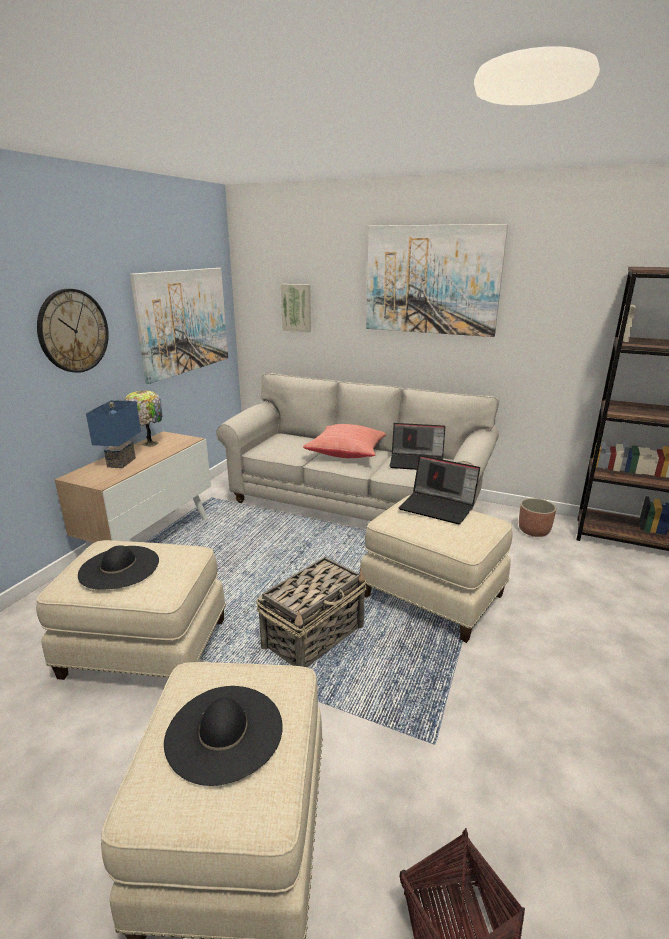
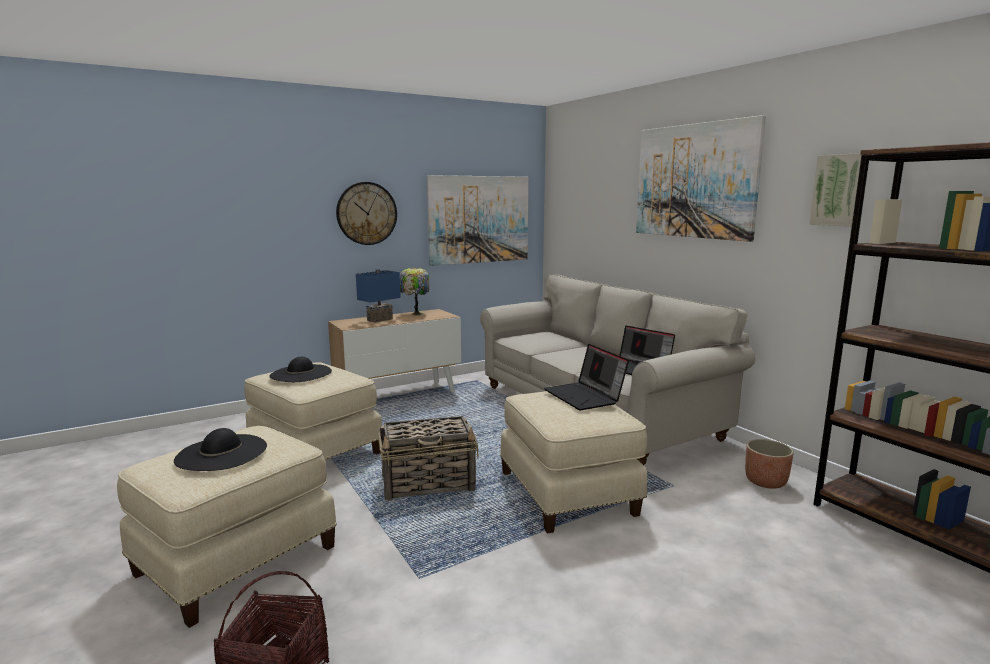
camera: 35 degrees right, 10 degrees down
(297, 307) = (586, 213): picture -> picture (839, 190)
(347, 453) = (583, 353): red pillow -> none

